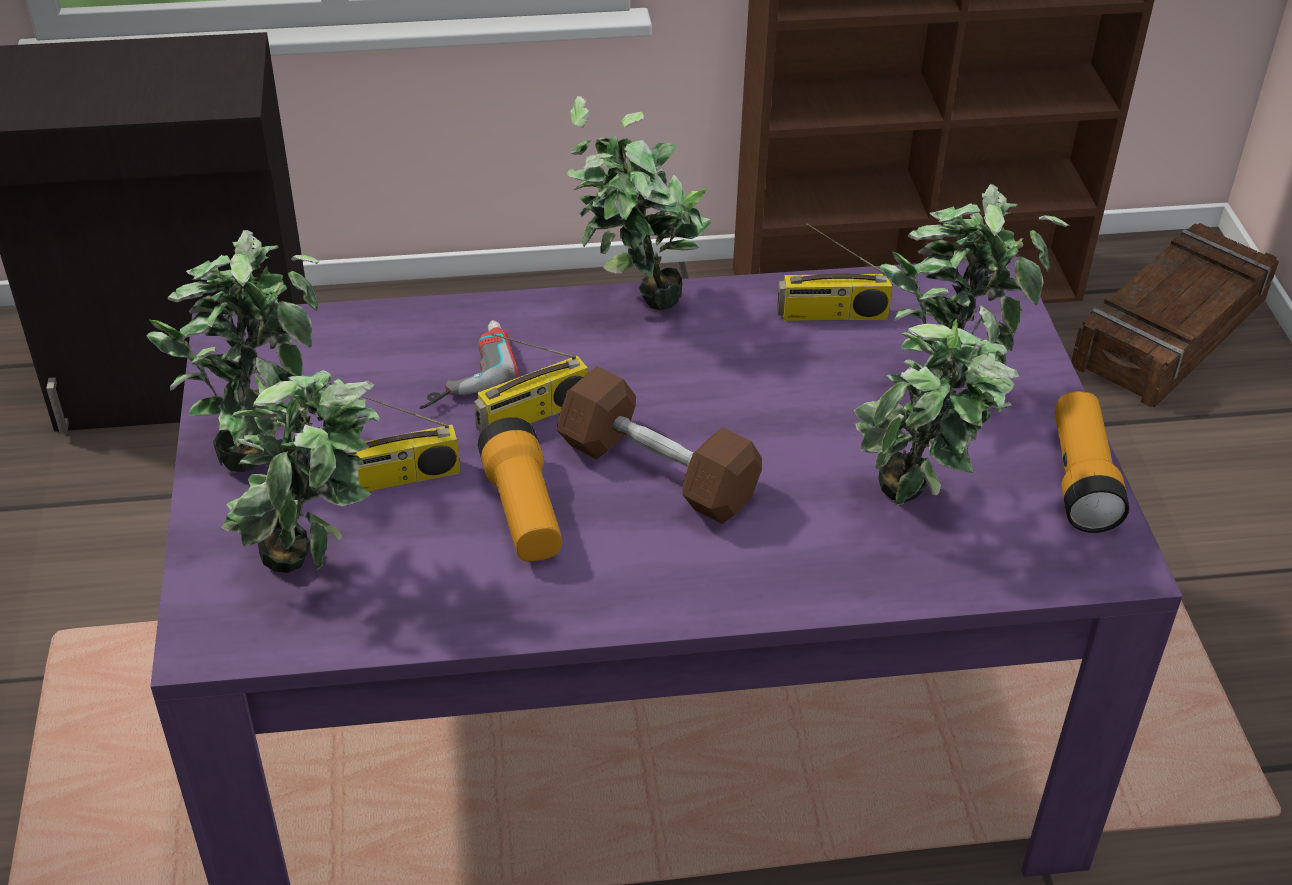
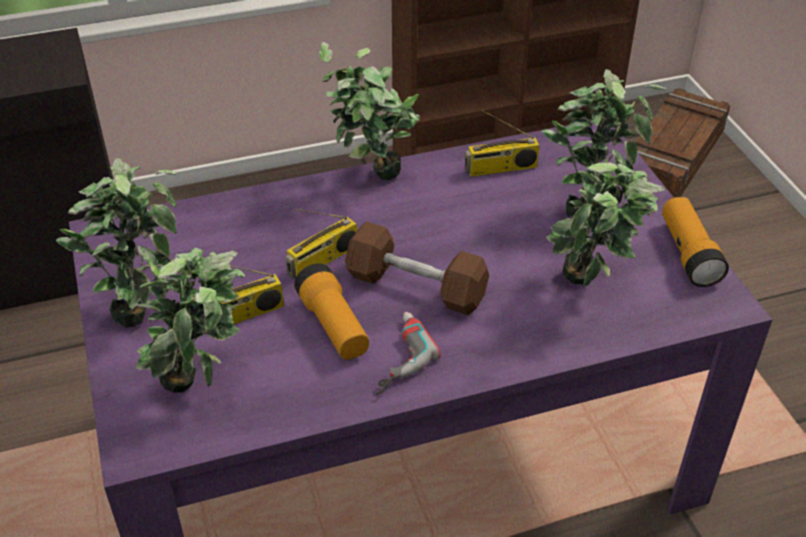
camera: 10 degrees left, 0 degrees up
(462, 371) = (267, 237): power drill -> power drill (394, 356)

